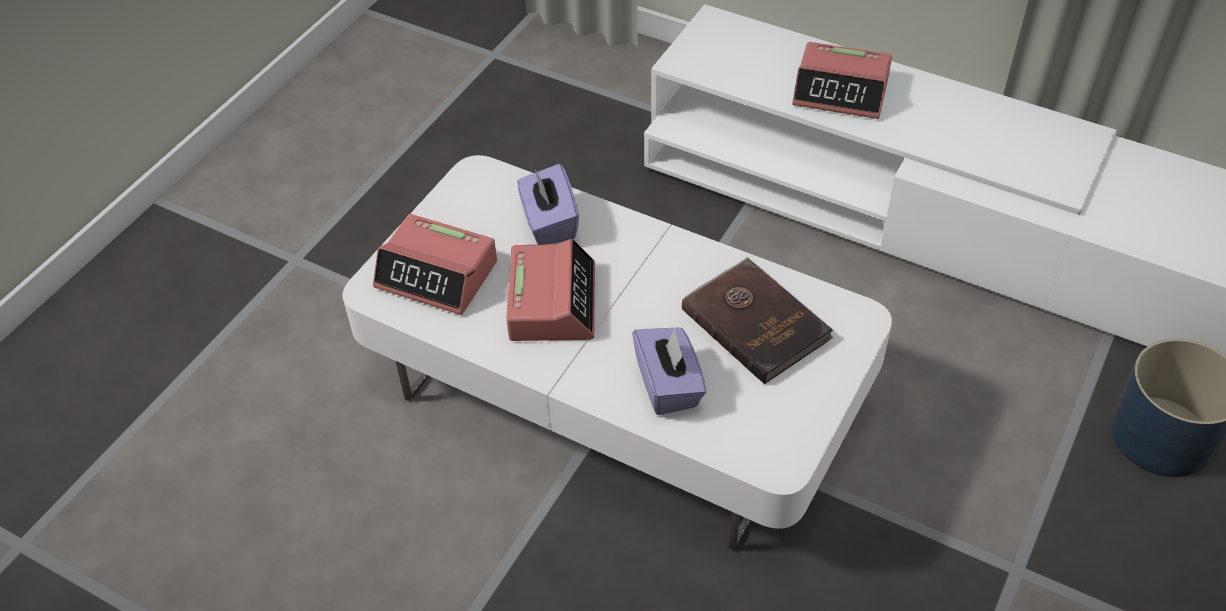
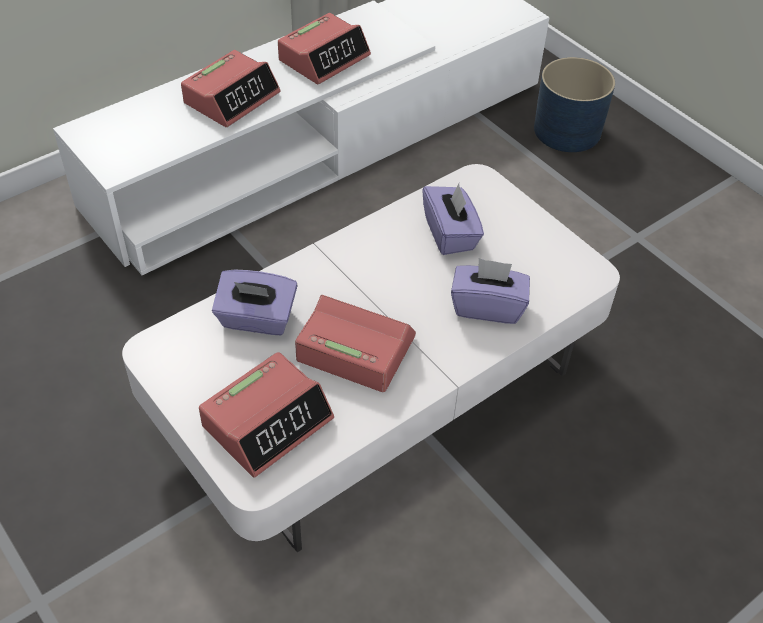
camera: 70 degrees left, 0 degrees up
(756, 322) = (450, 234): brown book -> purple tissue box
(968, 130) = (324, 58): none -> alarm clock

